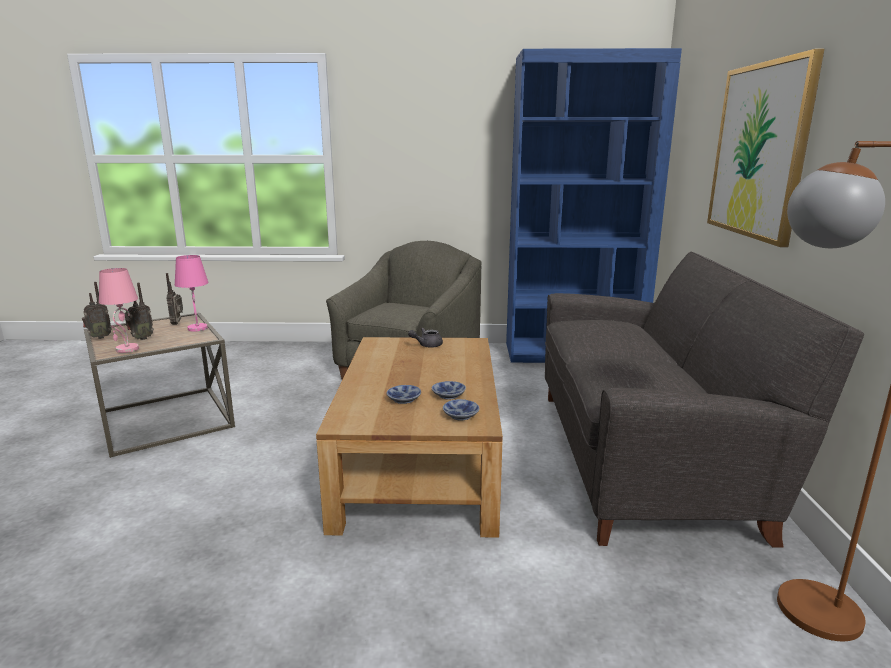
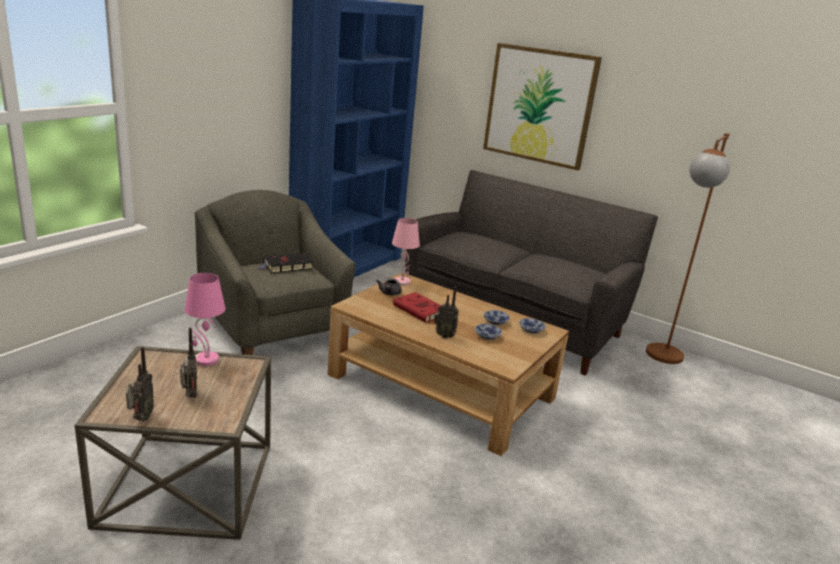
camera: 60 degrees left, 5 degrees up
(127, 349) = (224, 409): pink table lamp -> pink table lamp (402, 282)
(178, 323) = (161, 366): radio -> radio (444, 336)
(406, 307) = (286, 266): none -> black book
(411, 363) = (421, 311): none -> red book

